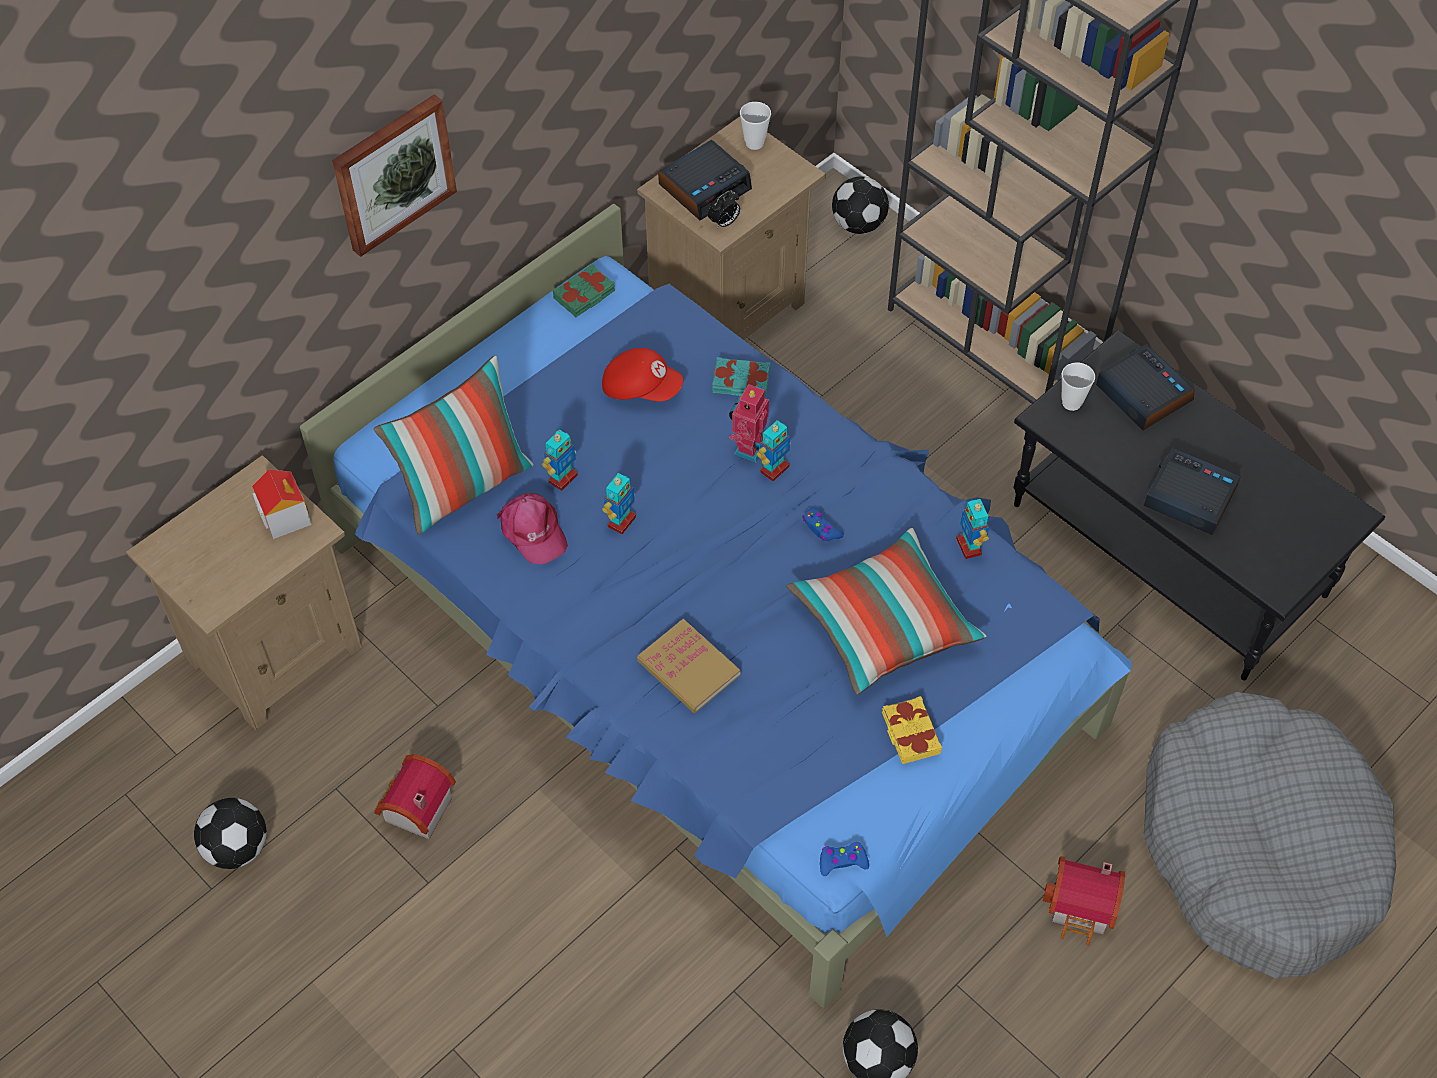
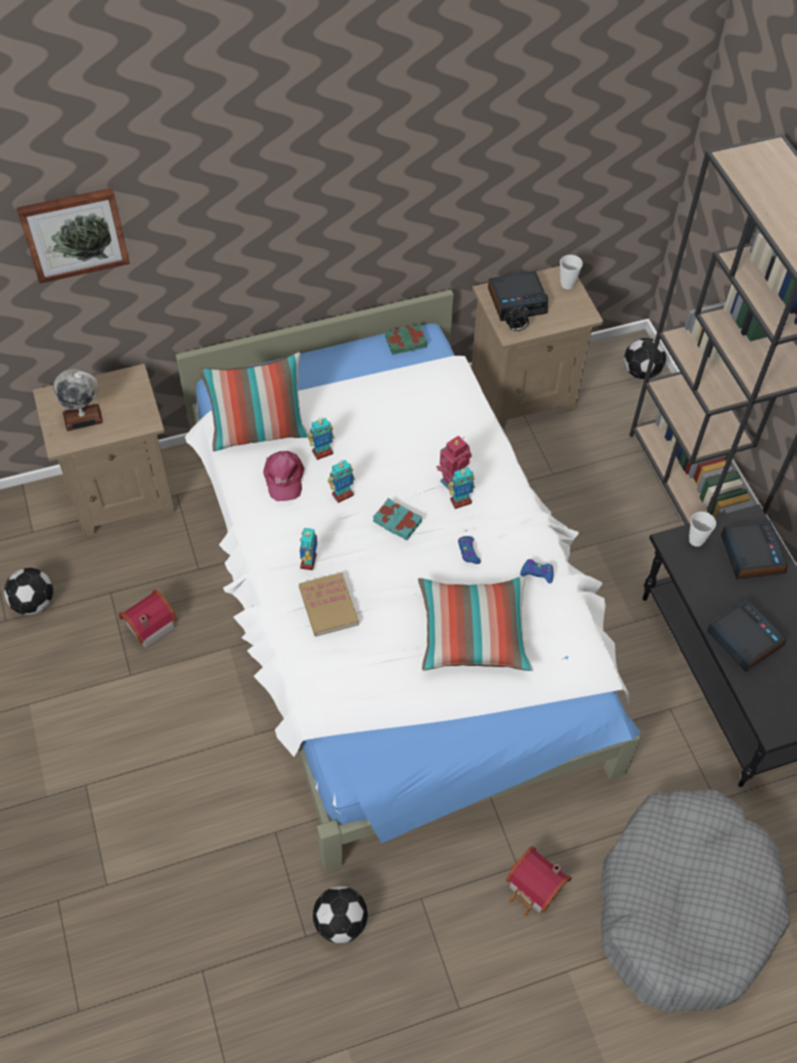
camera: 25 degrees right, 0 degrees up
(222, 560) = (83, 417): none -> globe
(285, 516) = (135, 406): toy house -> none
(392, 173) = (275, 207): picture -> picture (74, 233)
(641, 387) = (406, 415): red cap -> none
(716, 638) = (394, 601): blue bed -> white bed
(741, 382) = (472, 436): turquoise book -> turquoise book (397, 522)
(842, 861) = (355, 776): blue game controller -> blue game controller (537, 573)
(910, 734) = (448, 713): yellow book -> none
(969, 546) = (562, 606): toy robot -> toy robot (309, 561)

